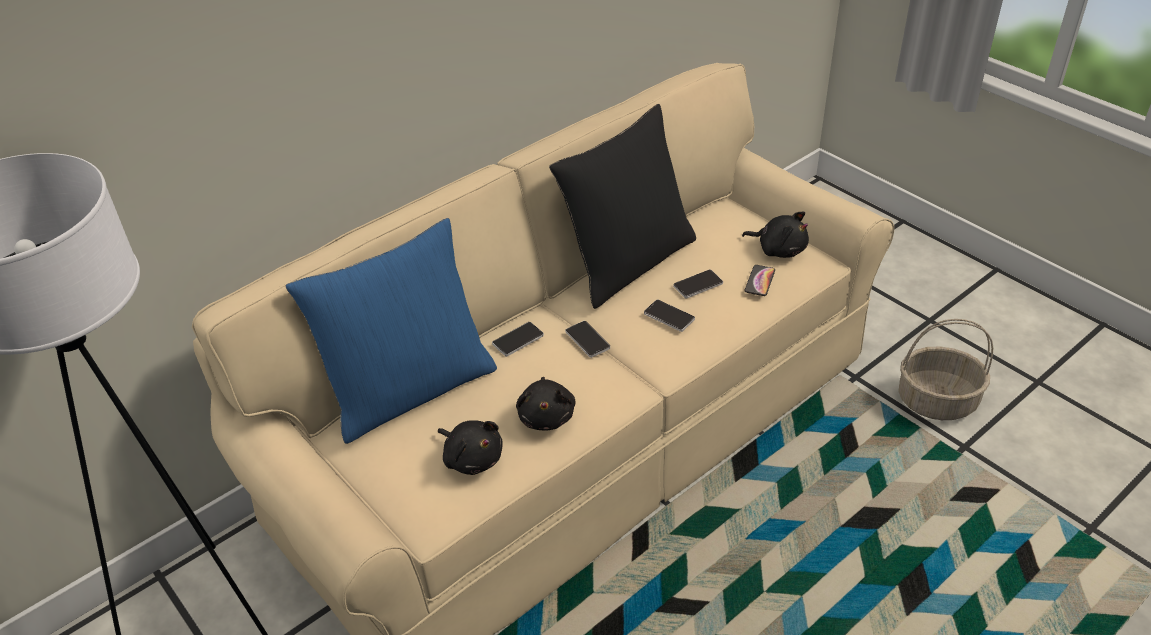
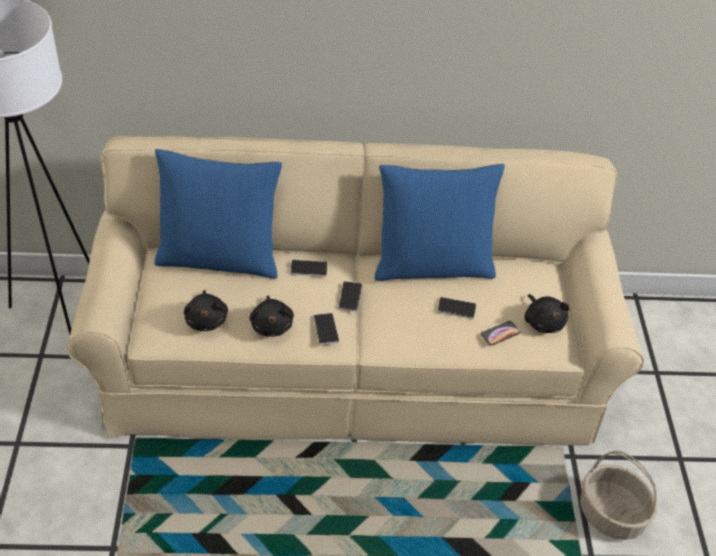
camera: 35 degrees right, 5 degrees up
(546, 416) = (272, 325): black plush toy -> black plush toy turned 45 degrees counterclockwise
(628, 262) = (432, 264): black pillow -> blue pillow
(669, 316) = (413, 316): phone -> phone (326, 329)

